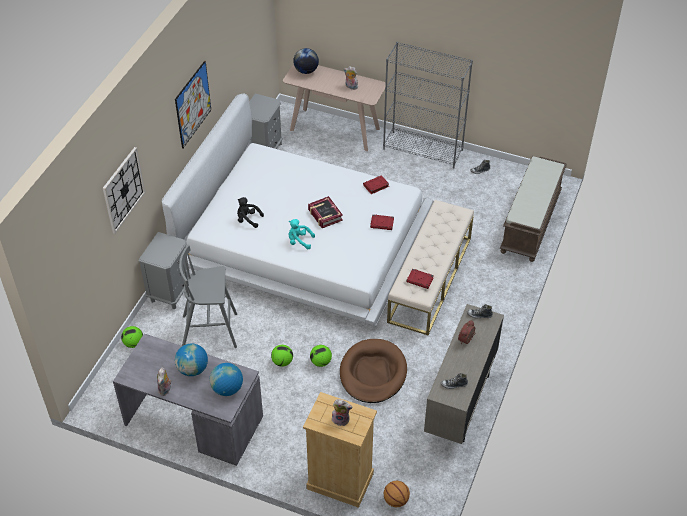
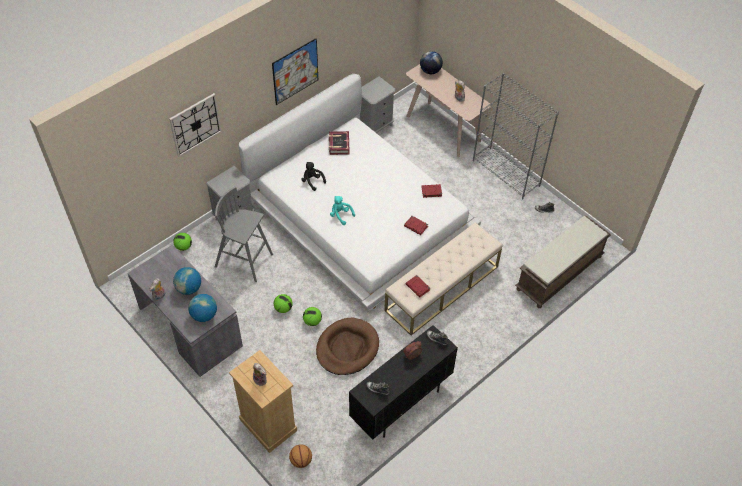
camera: 25 degrees right, 5 degrees up
(325, 215) = (374, 201): book -> book (338, 145)
(460, 403) = (401, 404): beige cabinet -> black cabinet

